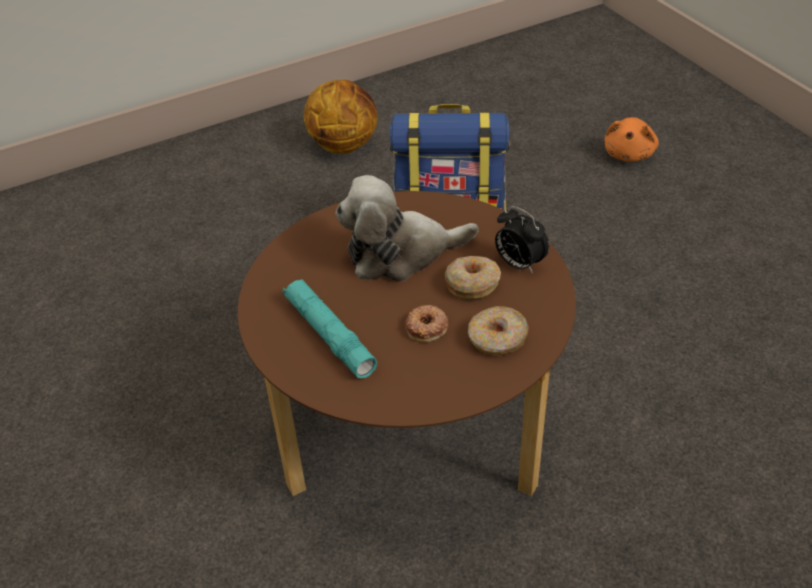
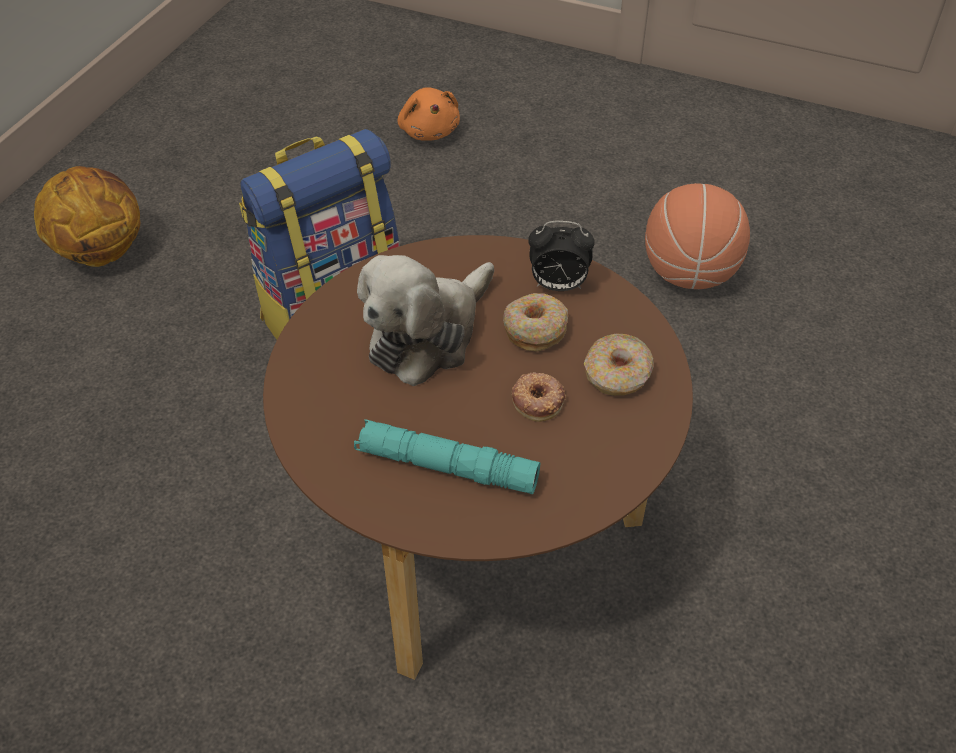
camera: 40 degrees left, 5 degrees up
(744, 344) = (689, 273): none -> basketball

